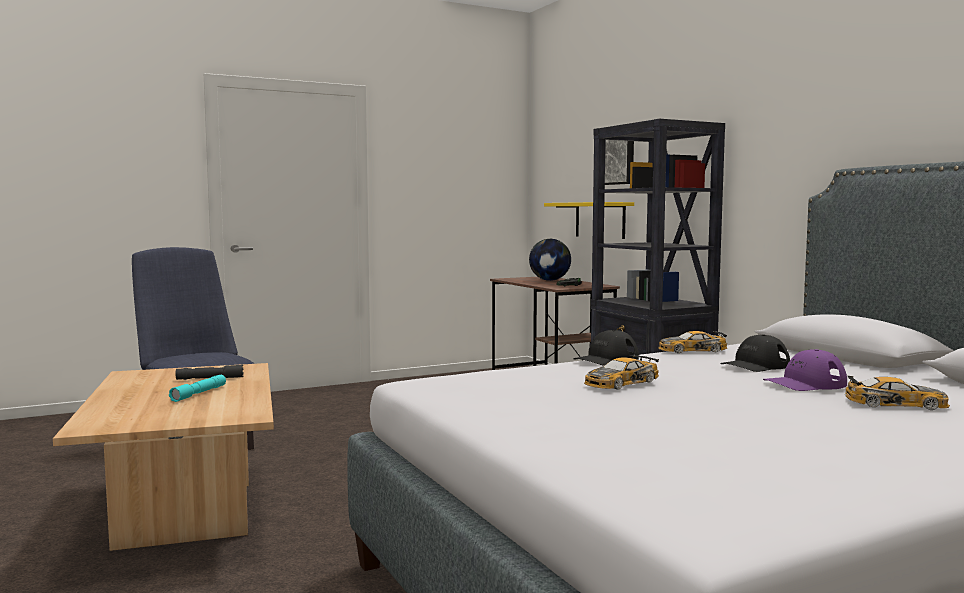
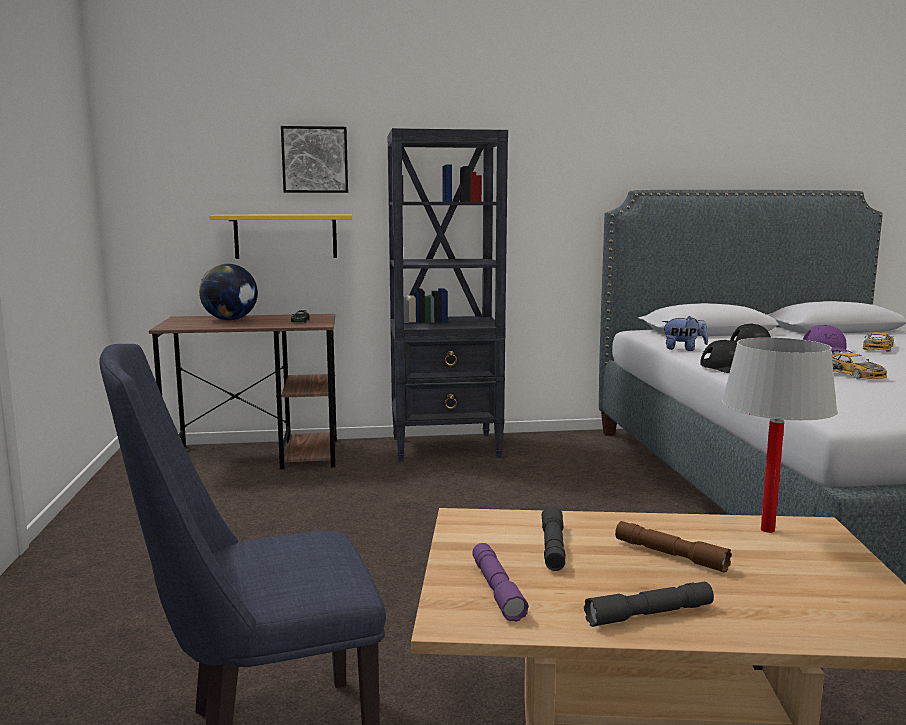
camera: 70 degrees left, 5 degrees up
(125, 392) = (649, 614): none -> grey flashlight
(157, 375) = (497, 590): none -> purple flashlight
(199, 393) = (670, 555): turquoise flashlight -> brown flashlight
(242, 408) = (768, 530): none -> white table lamp
(691, 350) = (683, 349): toy car -> plush toy

